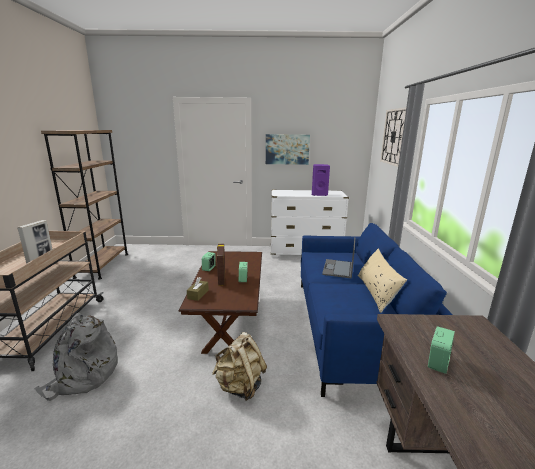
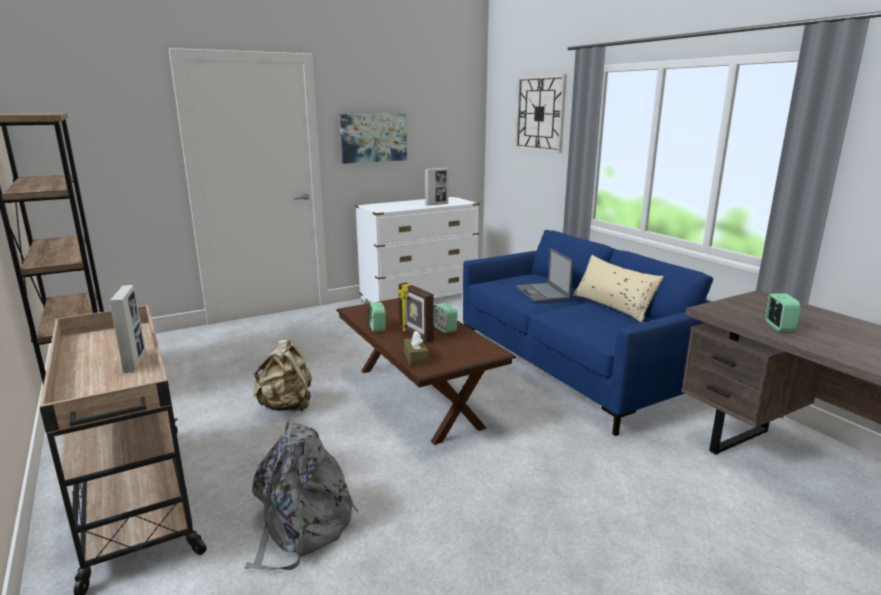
camera: 30 degrees left, 0 degrees up
(240, 386) = (524, 458): beige backpack -> beige backpack (286, 406)
(319, 195) = (437, 204): purple speaker -> picture frame

